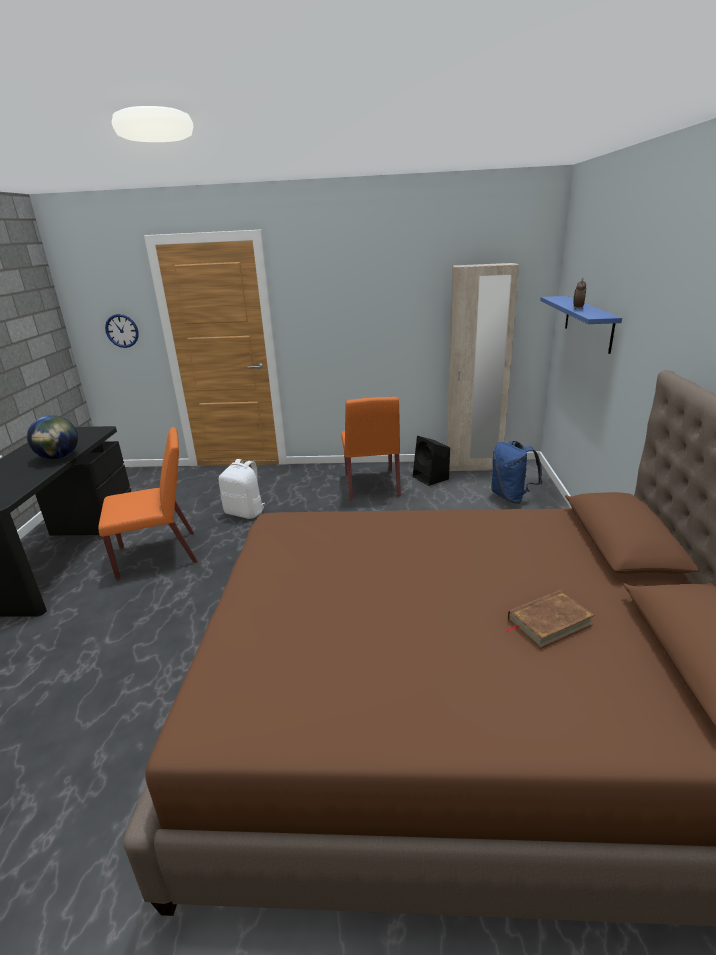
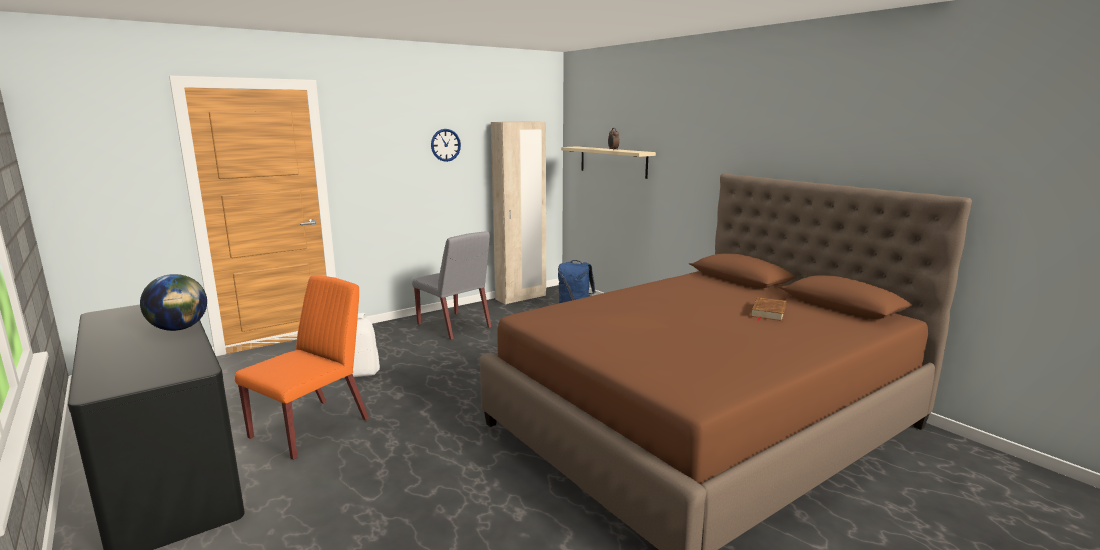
camera: 40 degrees left, 10 degrees down
(122, 331) = (124, 190): wall clock -> wall clock (445, 145)
(372, 485) = (454, 326): orange chair -> grey chair
(431, 478) = (498, 311): black speaker -> none
(588, 322) = (613, 161): blue shelf -> beige shelf

